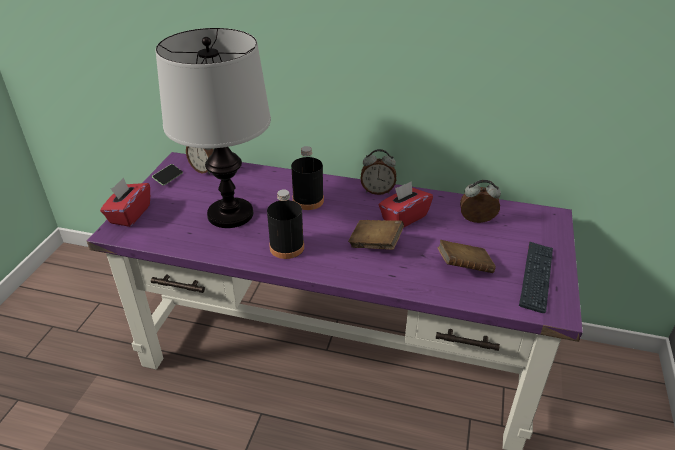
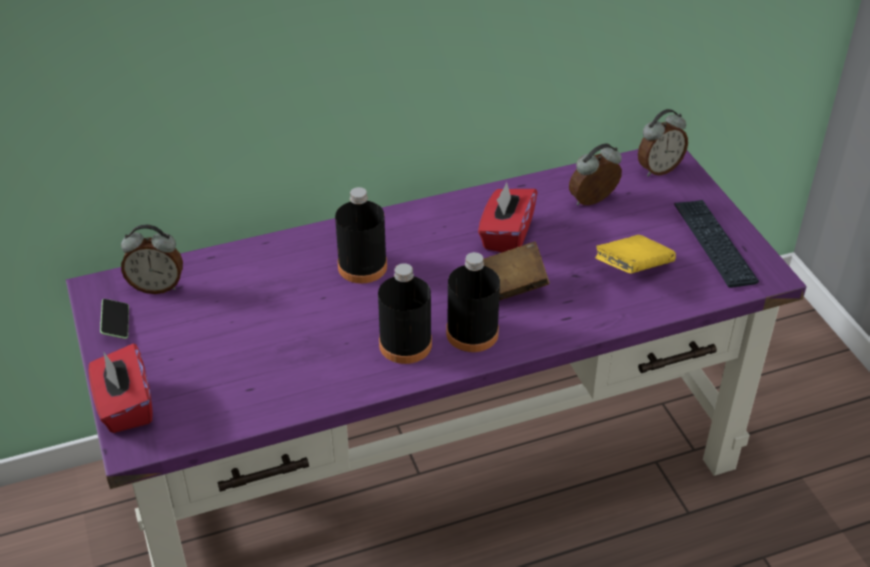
camera: 35 degrees left, 5 degrees up
(231, 214) = (278, 335): table lamp -> none
(328, 258) = (472, 333): none -> black bottle
(377, 191) = (438, 212): alarm clock -> alarm clock (658, 169)
(464, 267) = (632, 268): brown book -> yellow book

